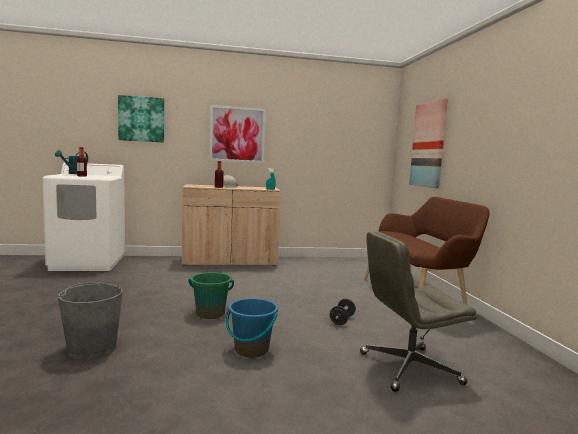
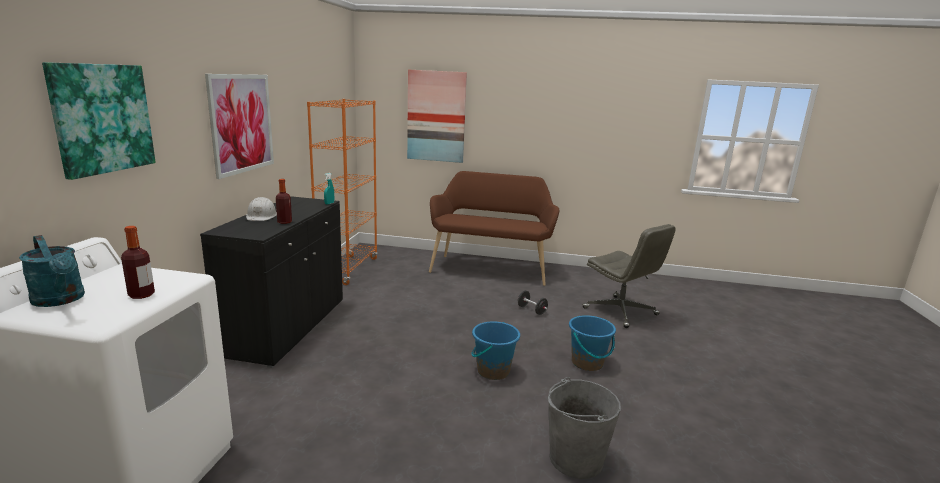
camera: 70 degrees left, 10 degrees up
(210, 313) = (493, 371): green bucket -> blue bucket
(230, 261) = (287, 327): beige cabinet -> black cabinet
(330, 261) = (348, 269): none -> orange bookcase
(408, 368) = (621, 312): grey office chair -> grey office chair turned 45 degrees counterclockwise

